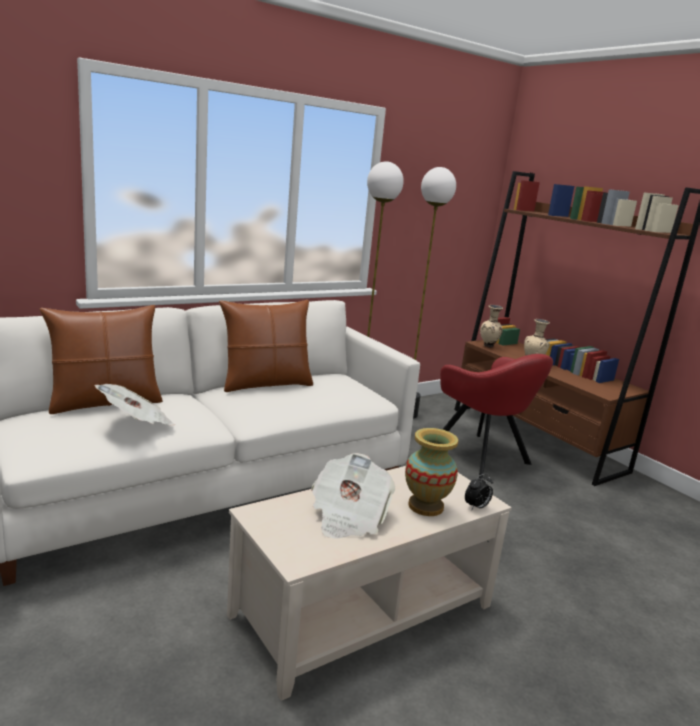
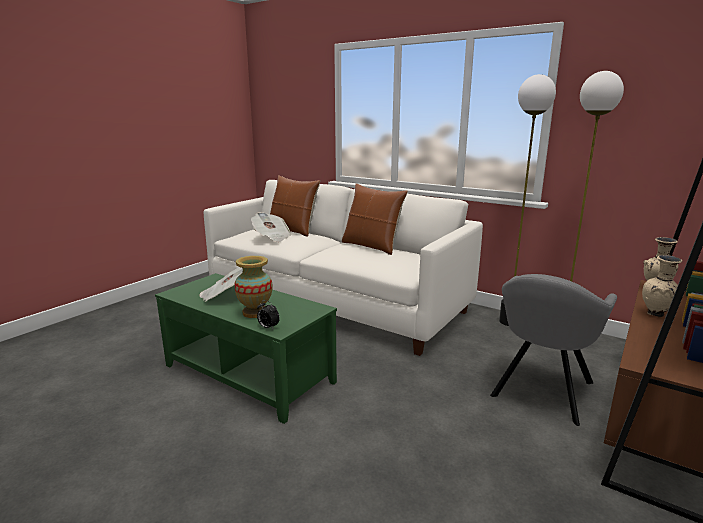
camera: 70 degrees right, 0 degrees up
(363, 610) = (249, 373): beige coffee table -> green coffee table
(482, 456) = (541, 391): red armchair -> grey armchair

